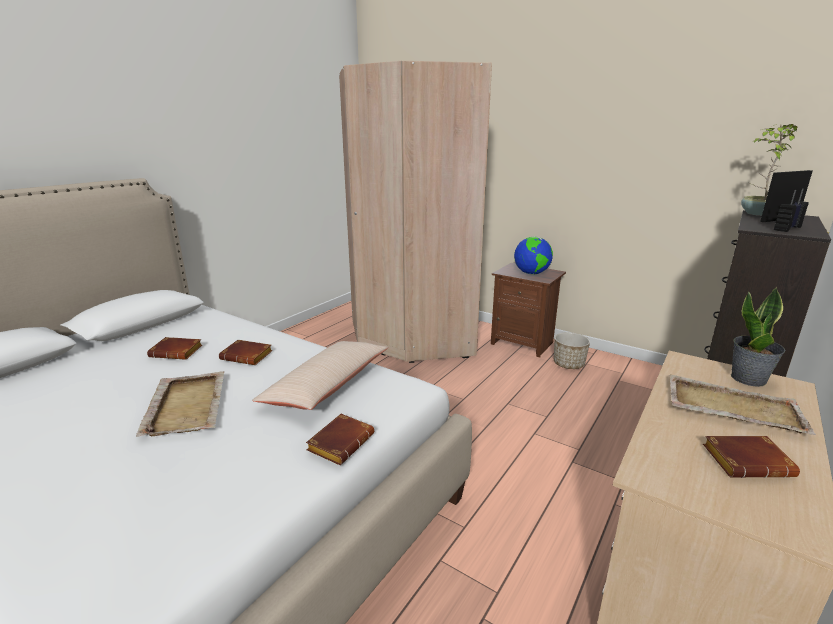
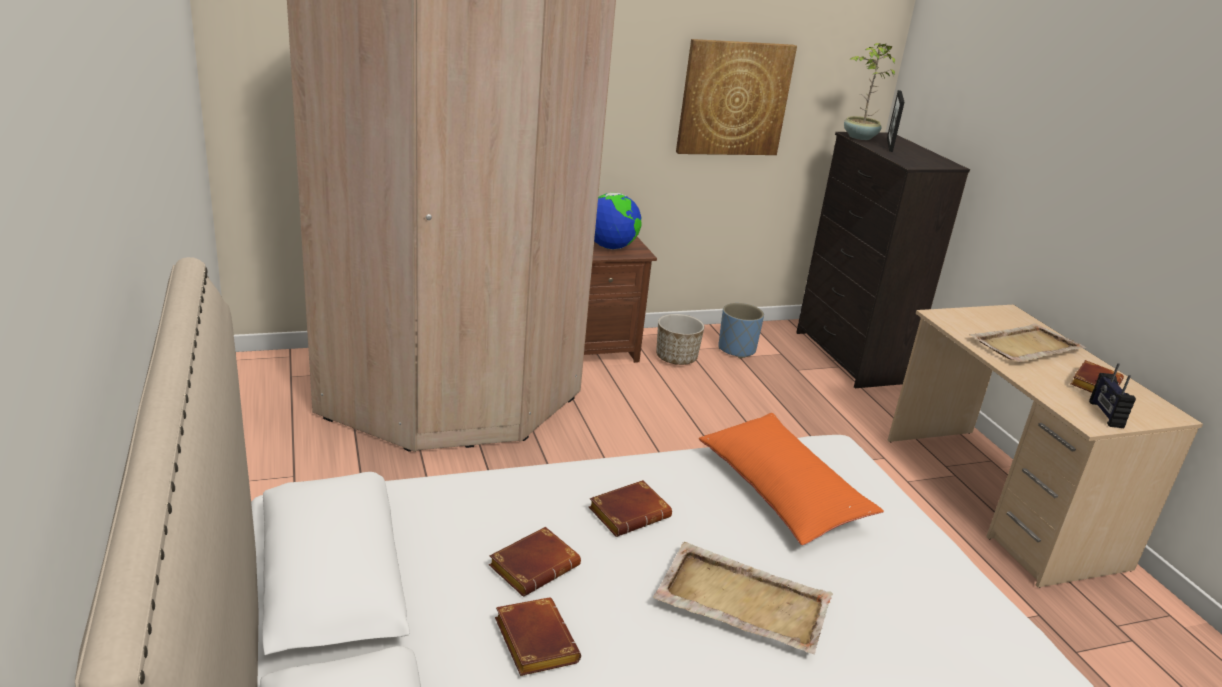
camera: 55 degrees left, 5 degrees up
(327, 386) = (781, 491): beige pillow -> orange pillow
(340, 442) = (916, 529): brown book -> brown book (532, 641)
(624, 376) = (737, 349): none -> blue planter
(653, 180) = (734, 98): none -> picture
(749, 379) = (990, 316): potted plant -> none
(786, 228) = (924, 159): radio -> radio (1105, 414)

